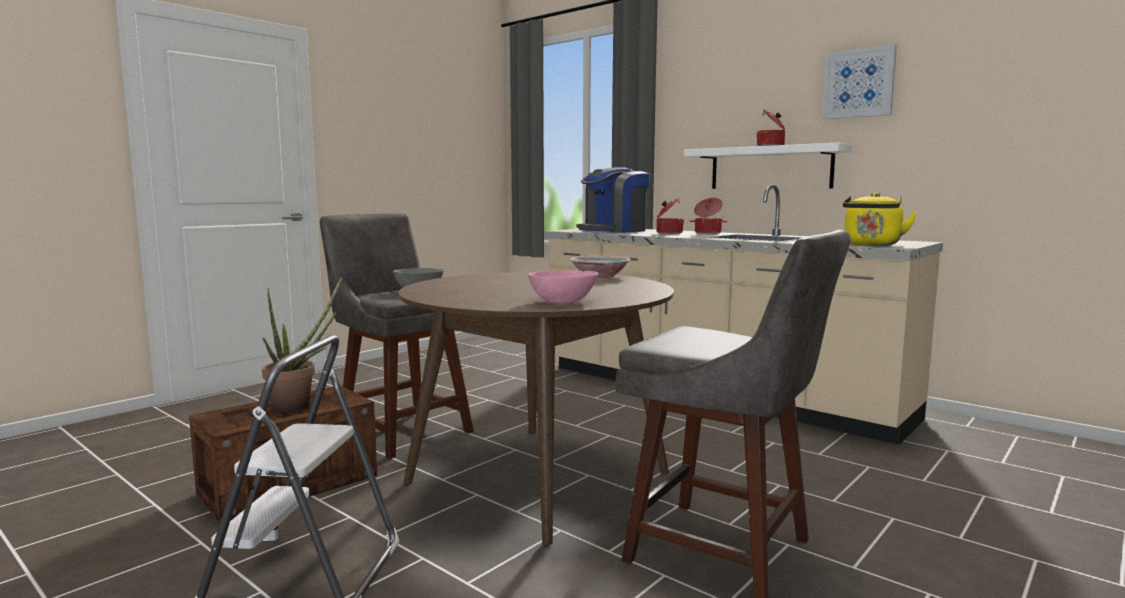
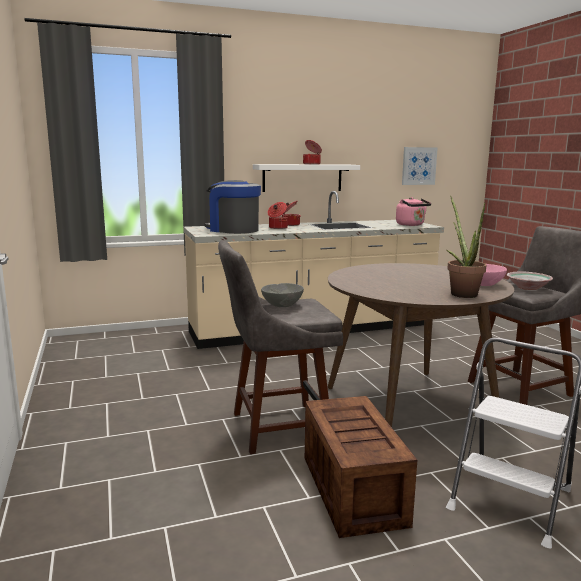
camera: 60 degrees left, 5 degrees up
(299, 405) = (350, 421): potted plant -> potted plant (461, 293)
(600, 276) = (380, 266): bowl -> bowl (528, 287)
(613, 230) = (233, 230): coffee machine -> coffee machine turned 135 degrees clockwise
(859, 83) = (352, 128): picture -> picture (418, 166)
(872, 244) = (411, 225): yellow kettle -> pink kettle

